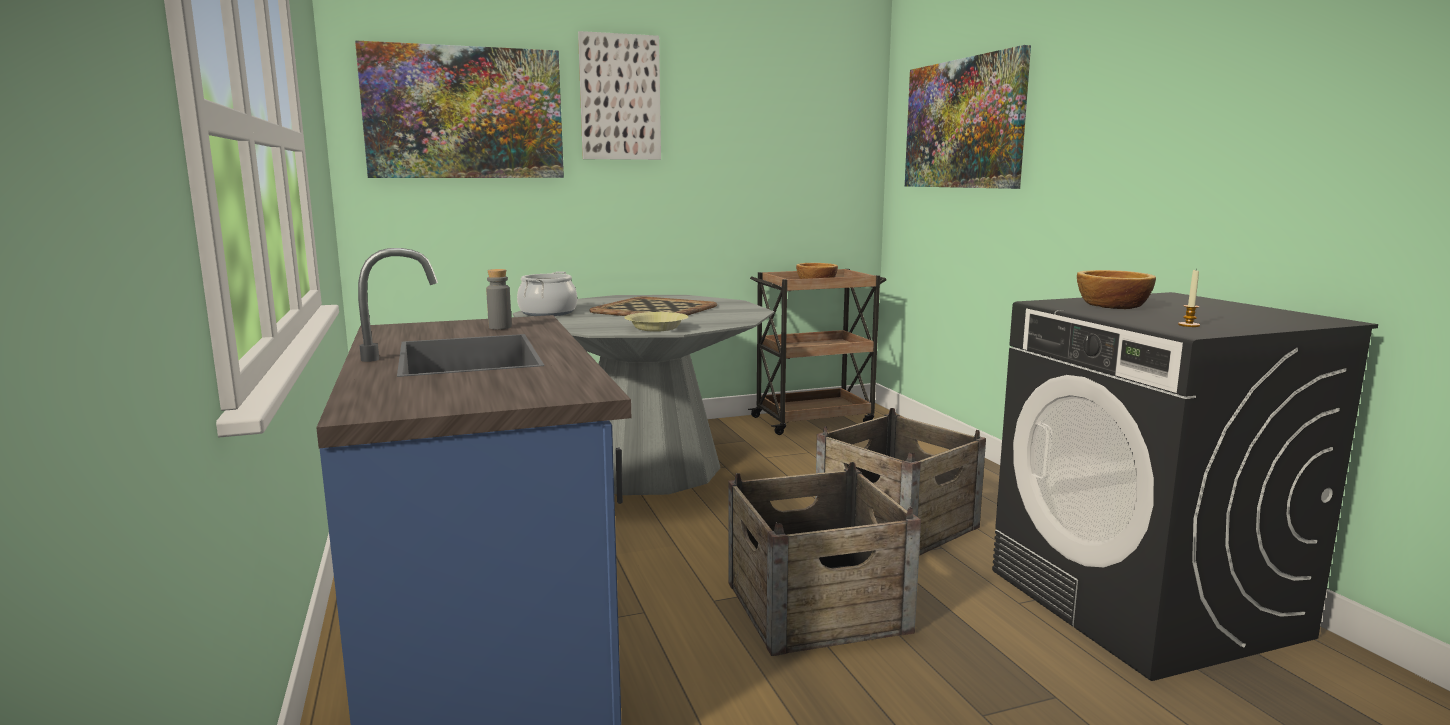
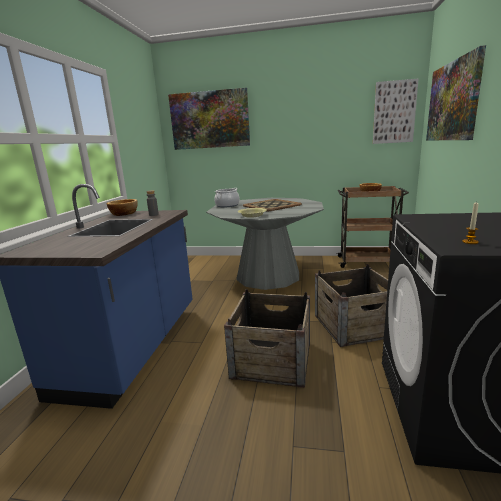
camera: 30 degrees right, 5 degrees up
(620, 97) = (275, 106): picture -> picture (394, 112)
(1111, 305) = (453, 221): bowl -> bowl (124, 214)

